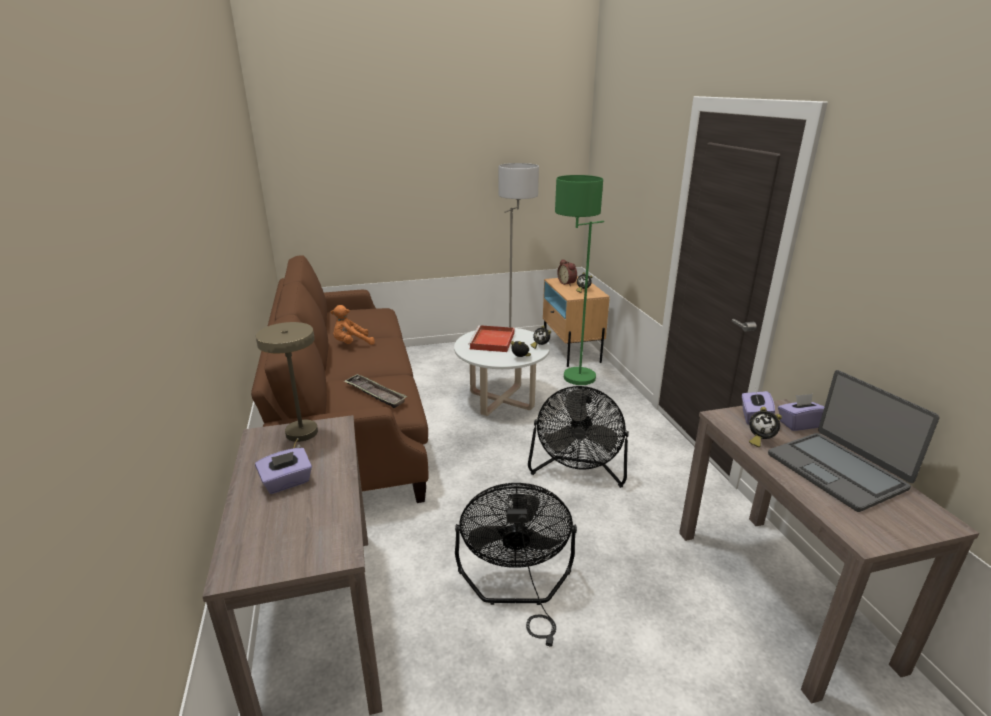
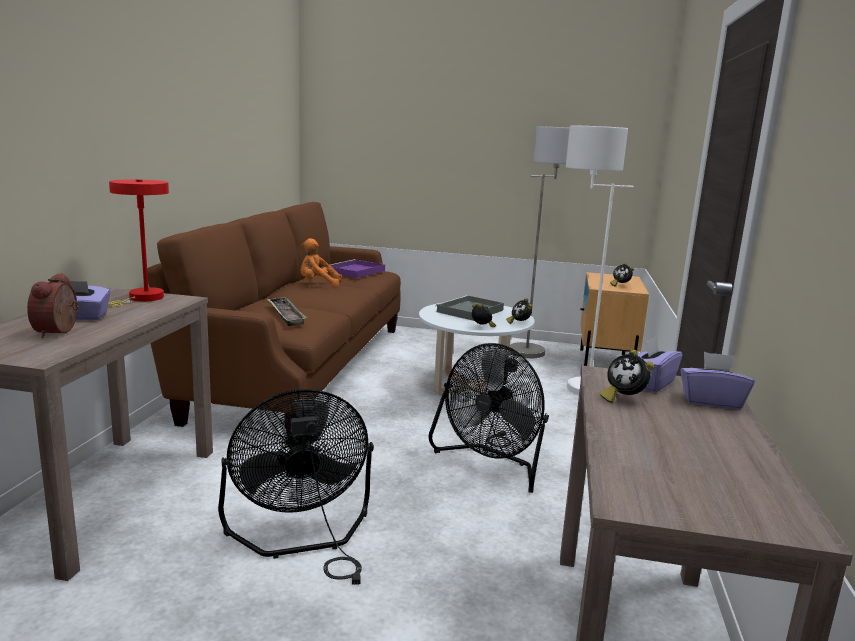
camera: 25 degrees right, 10 degrees down
(300, 436) = (142, 299): beige table lamp -> red table lamp
(364, 318) = (355, 271): none -> purple tray
(492, 341) = (469, 311): red tray -> grey tray
(519, 590) = (307, 539): black fan -> black fan turned 45 degrees counterclockwise
(567, 283) = (610, 278): alarm clock -> alarm clock (59, 332)
(571, 380) = (575, 389): green floor lamp -> white floor lamp
(837, 471) = (695, 445): laptop -> none

